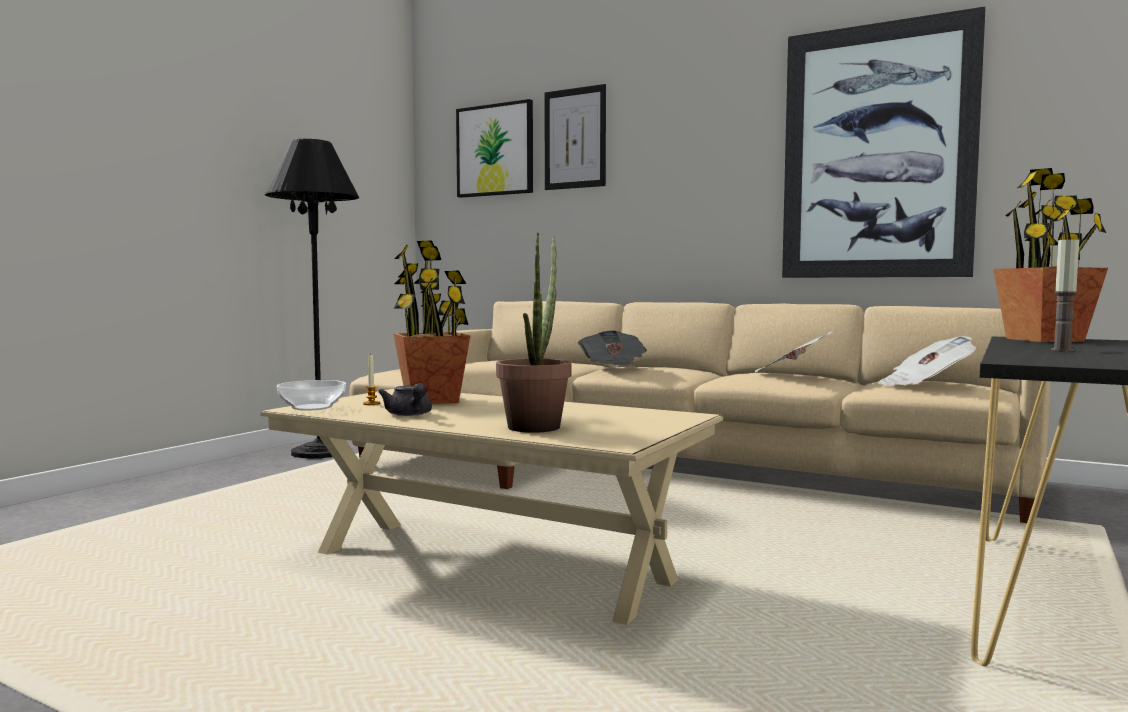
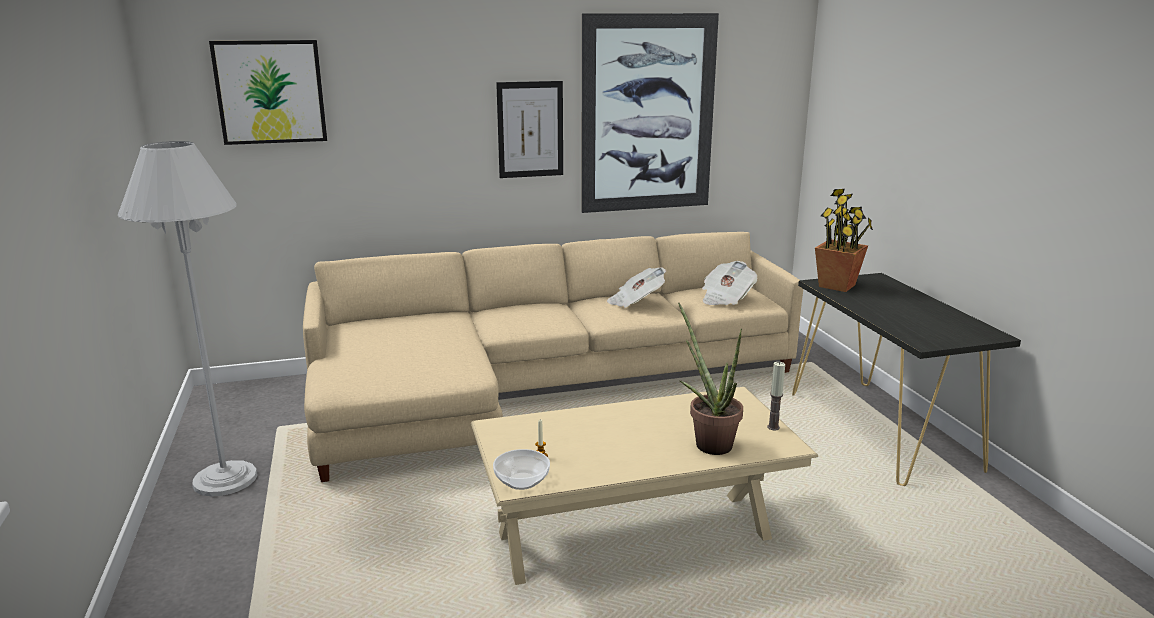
camera: 45 degrees left, 15 degrees up
(320, 452) = (225, 479): black floor lamp -> white floor lamp
(410, 415) = (612, 461): grey teapot -> none
(432, 400) = (563, 434): potted plant -> none
(575, 138) = (374, 85): picture -> picture (530, 129)
(613, 368) = (503, 322): newspaper -> none
(1062, 350) = (889, 311): candle -> candle (773, 427)

